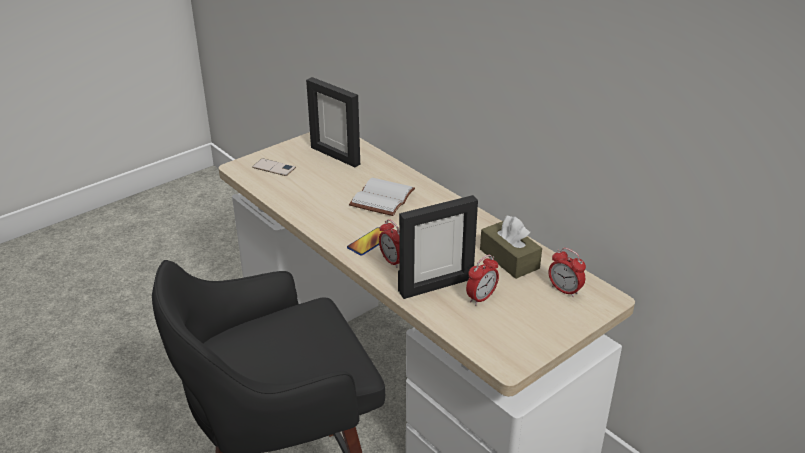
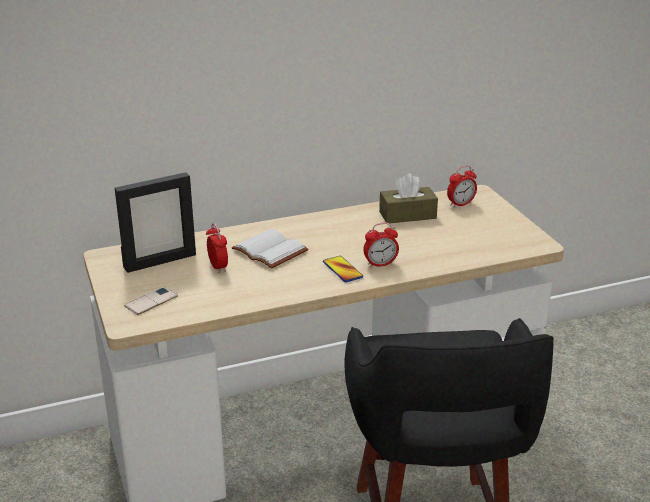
camera: 70 degrees left, 5 degrees down
(436, 285) = (427, 252): picture frame -> none
(481, 298) = (454, 237): alarm clock -> alarm clock (218, 267)

